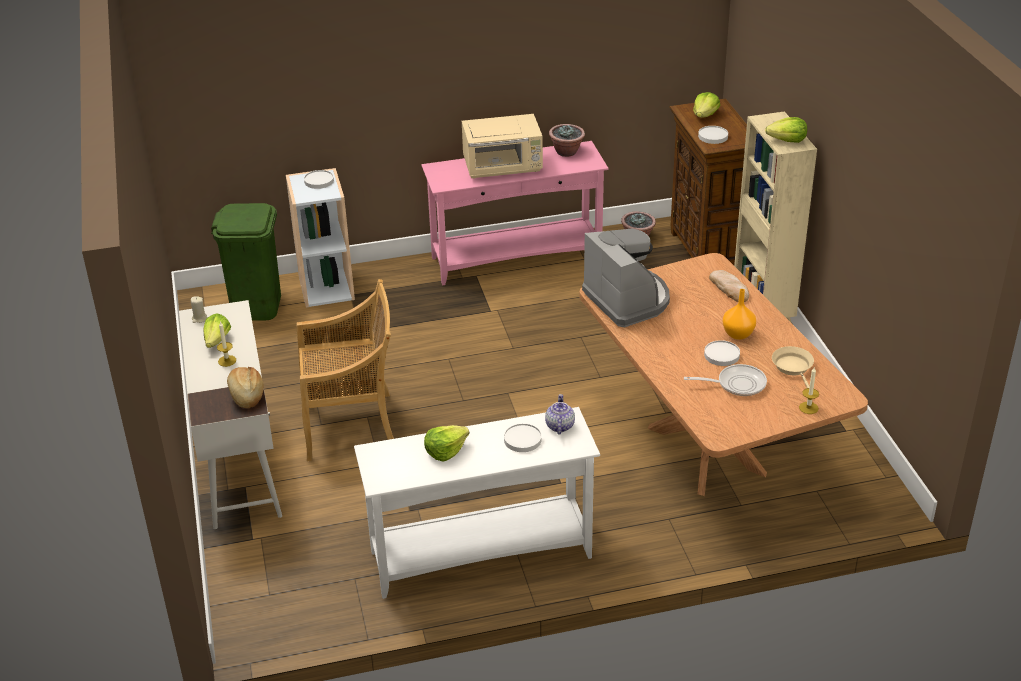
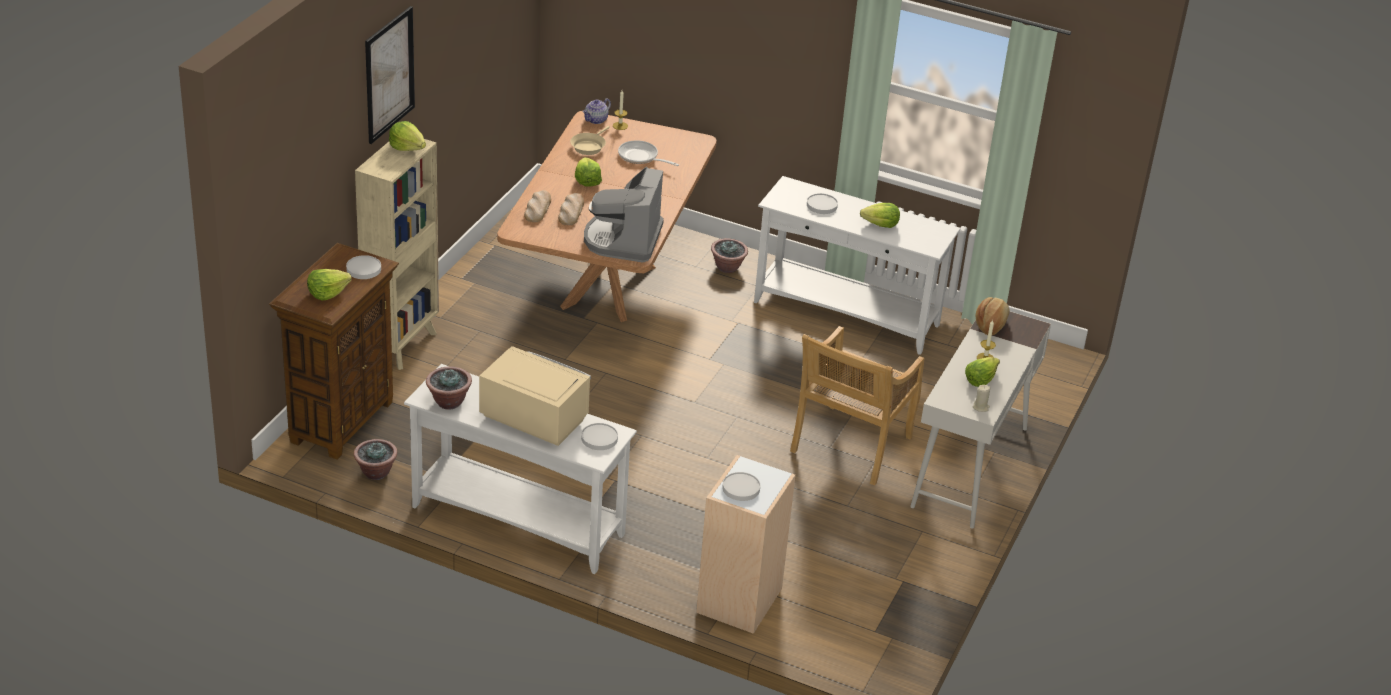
camera: 145 degrees left, 0 degrees up
(256, 306) = (830, 620): green trash can -> none
(352, 426) = (850, 446): beige chair -> beige chair turned 90 degrees counterclockwise
(517, 258) = (517, 520): pink console table -> white console table
(559, 426) = (787, 200): teapot -> teapot (596, 120)
(641, 536) = (728, 267): none -> potted plant
(703, 300) = (571, 211): none -> bread
(722, 355) = (620, 176): white plate -> white plate (599, 438)
(738, 334) = (587, 181): orange vase -> lettuce
(824, 82) = (389, 74): none -> picture

